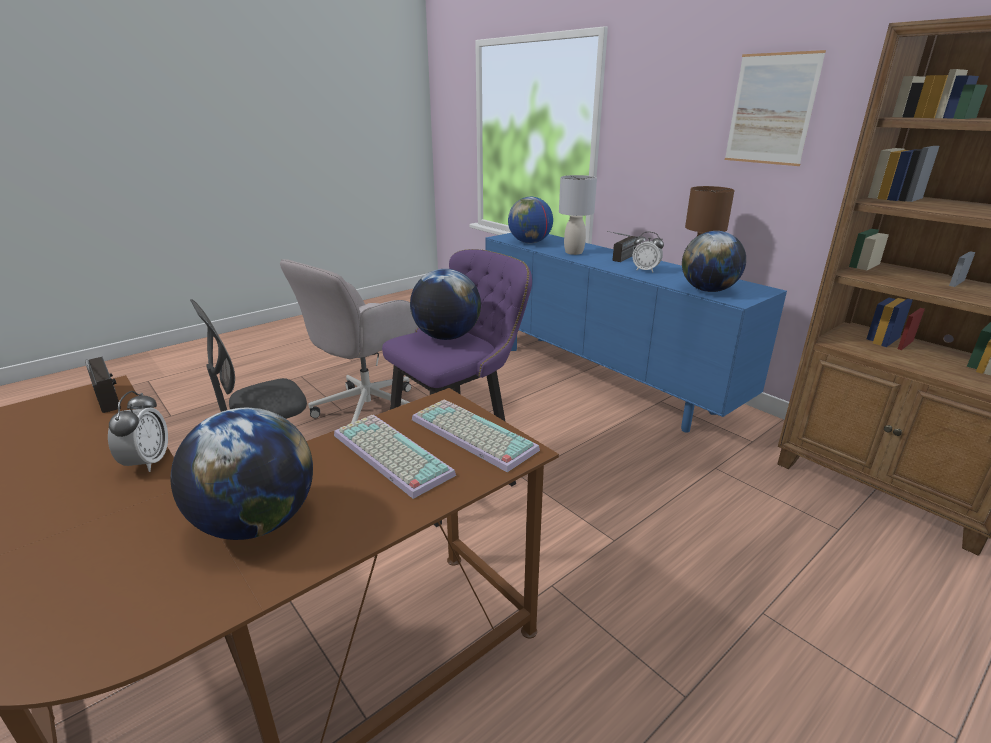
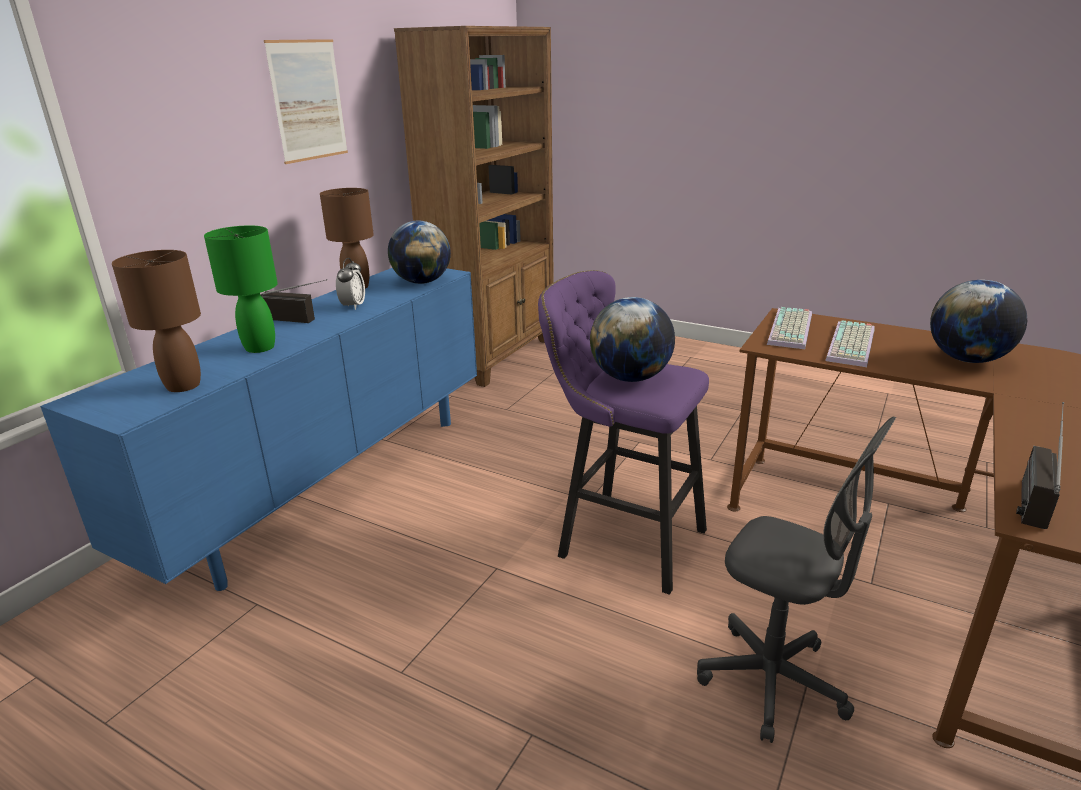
camera: 110 degrees left, 0 degrees up
(147, 462) = (1017, 419): alarm clock -> none
(367, 410) = (516, 694): grey office chair -> none
(530, 242) = (183, 385): globe -> brown table lamp
(574, 252) = (259, 347): grey table lamp -> green table lamp

